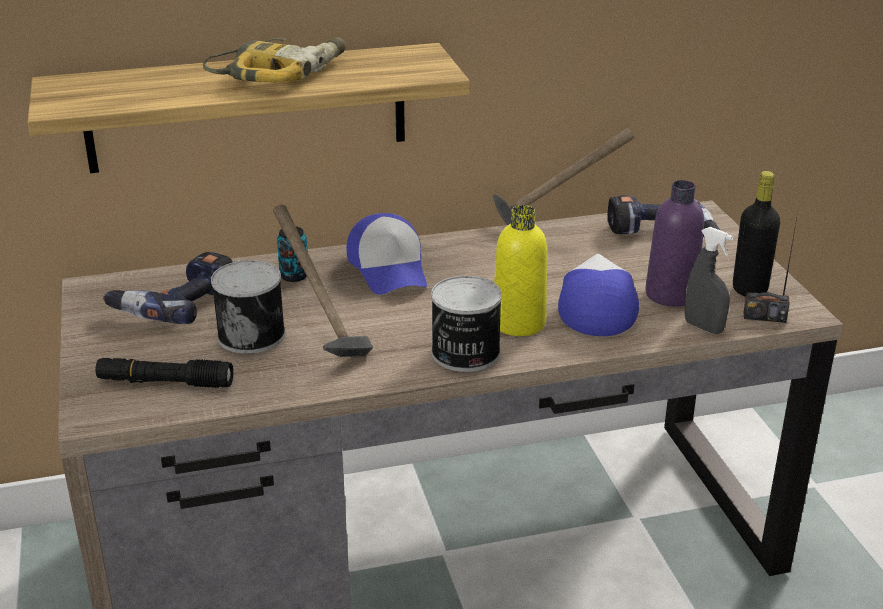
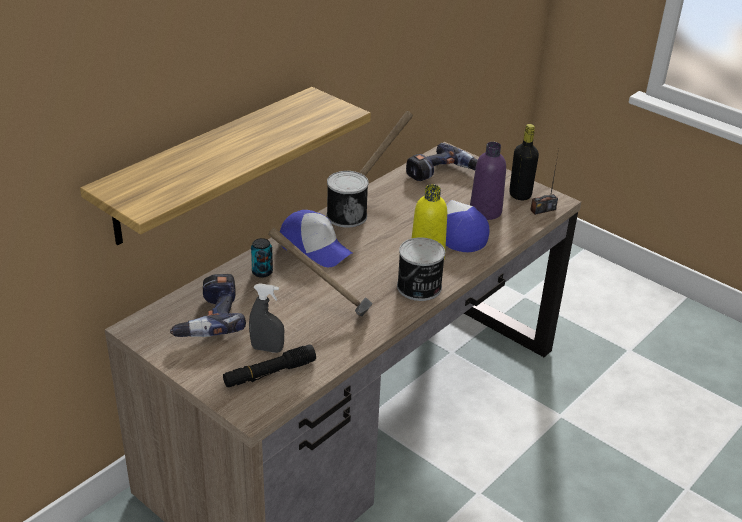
camera: 35 degrees left, 5 degrees up
(252, 334) = (284, 321): can -> can (346, 215)
(280, 72) = (248, 136): power drill -> none
(703, 327) = (521, 226): grey spray bottle -> grey spray bottle (267, 349)

